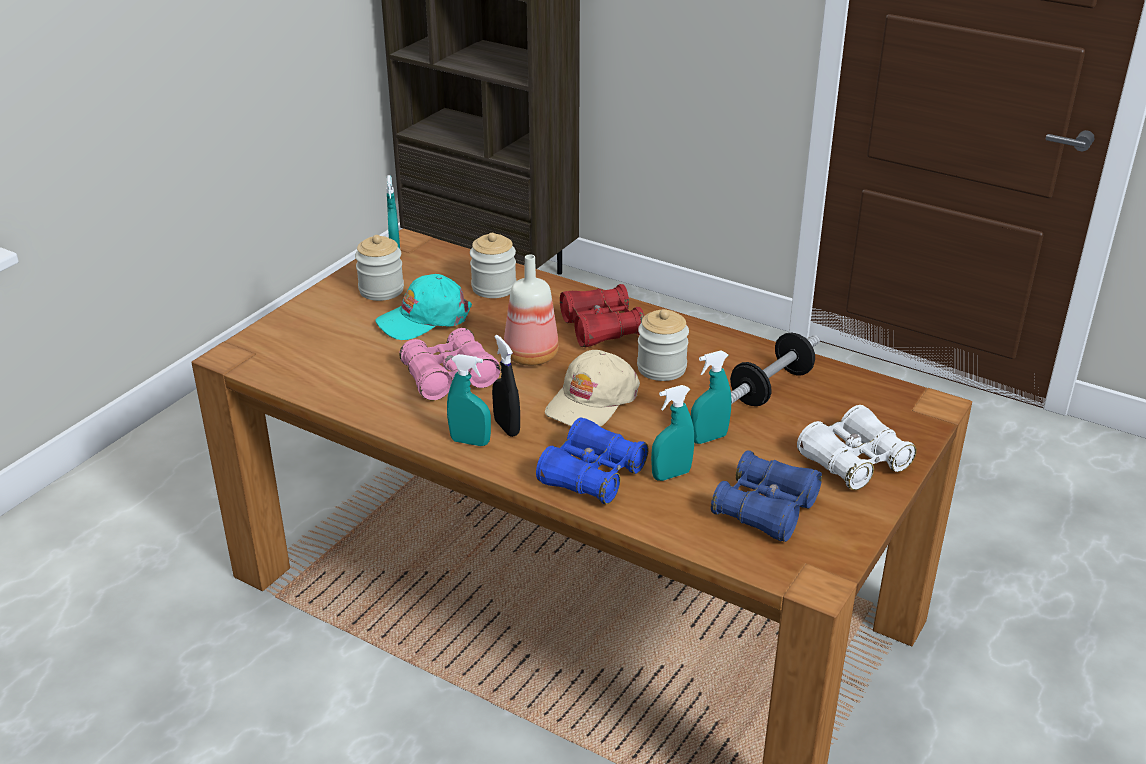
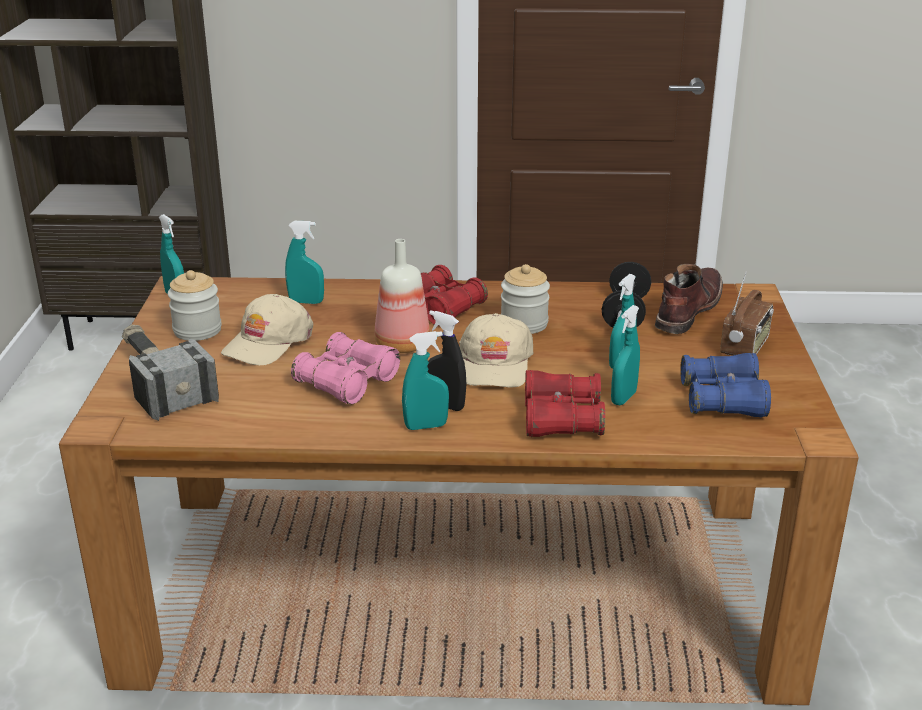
camera: 30 degrees left, 5 degrees down
(310, 329) = (160, 381): none -> hammer
(424, 319) = (268, 342): turquoise cap -> beige cap
(494, 288) = (306, 302): jar -> turquoise spray bottle
(592, 476) = (562, 419): blue binoculars -> red binoculars
(840, 402) = (687, 310): none -> brown boot
(854, 462) = (745, 347): white binoculars -> radio

